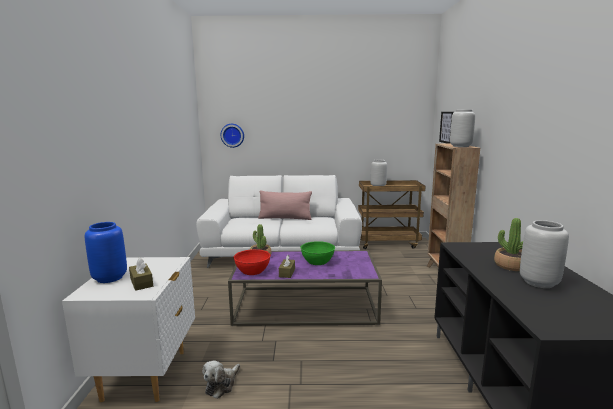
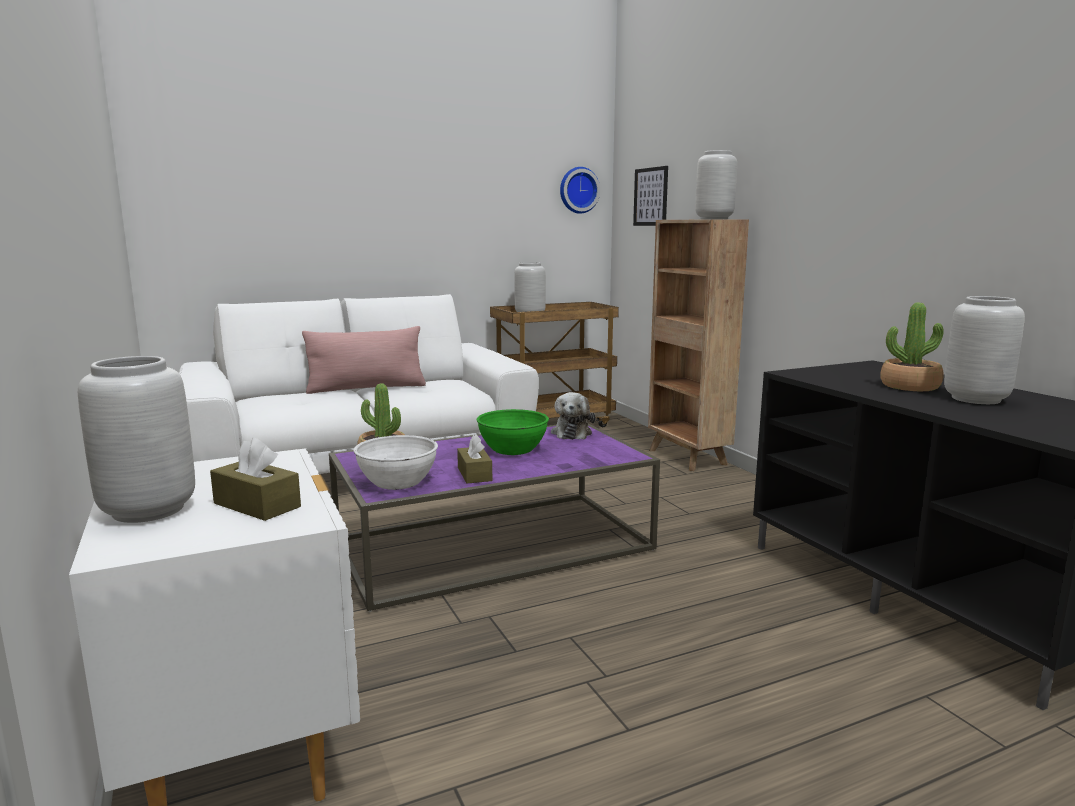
camera: 25 degrees left, 0 degrees up
(110, 278) = (150, 510): blue vase -> grey vase
(221, 385) = (448, 722): plush toy -> plush toy (571, 433)
(232, 135) = (209, 211): wall clock -> wall clock (578, 190)
(252, 271) = (397, 482): red bowl -> white bowl

